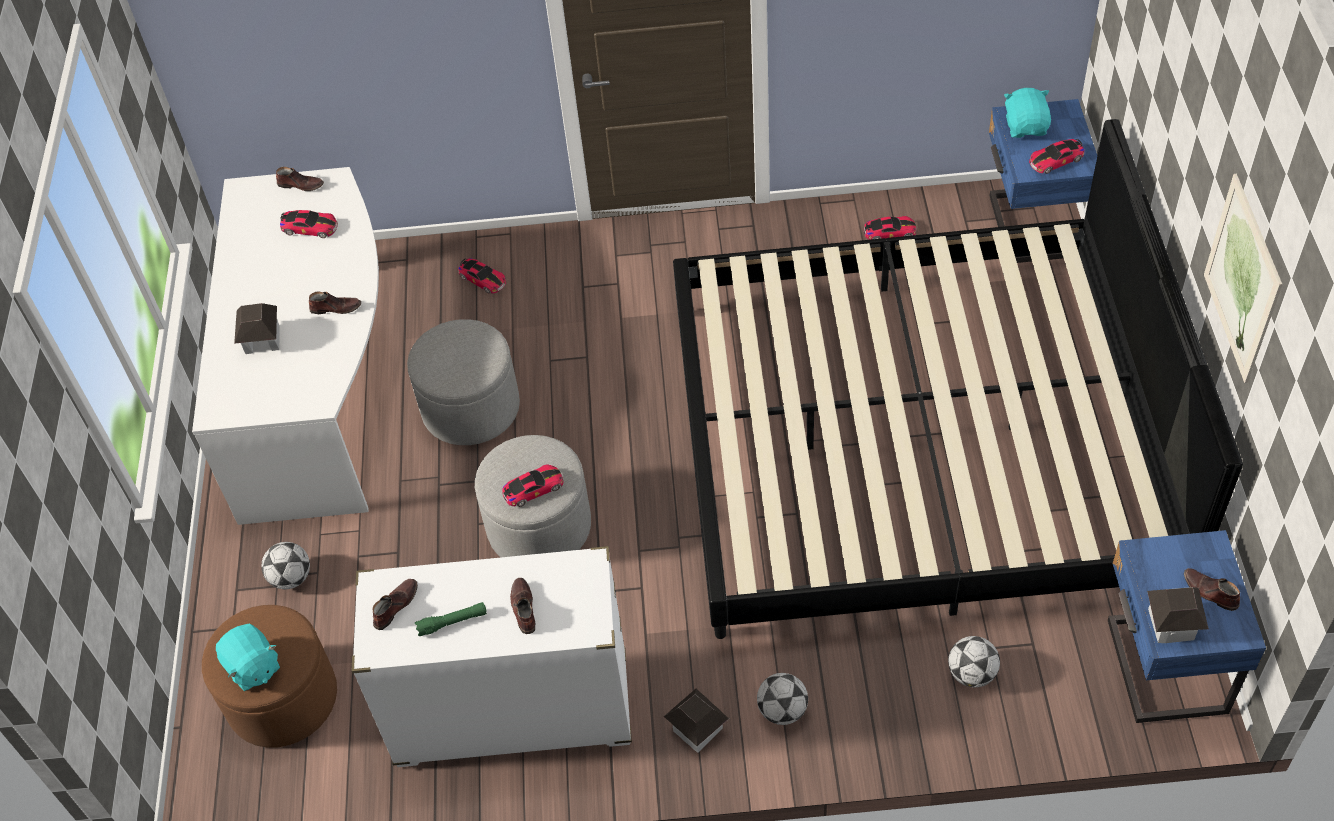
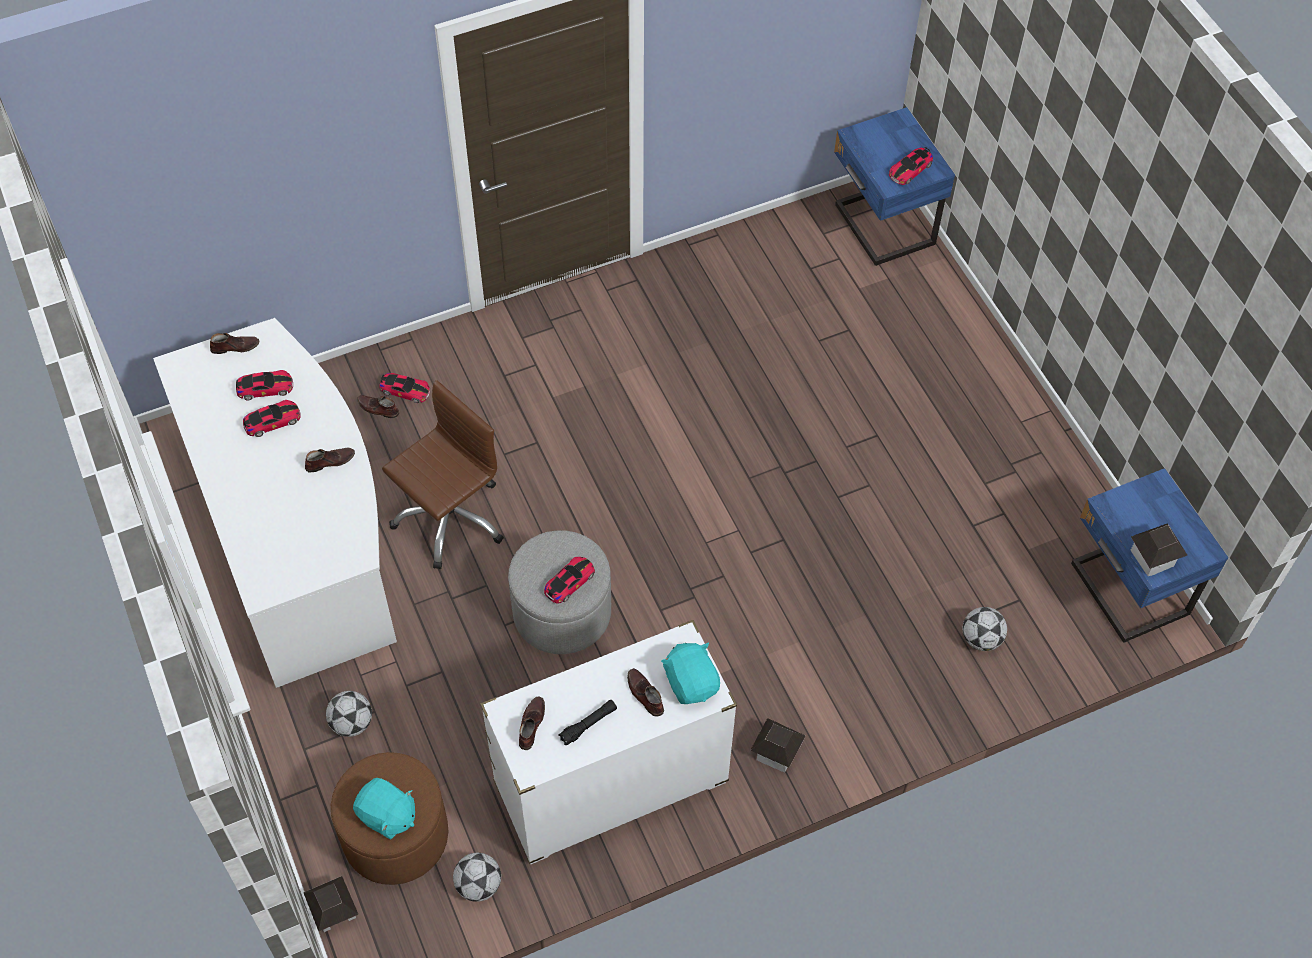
camera: 25 degrees left, 5 degrees up
(262, 340) = (273, 510): toy house -> toy house (334, 911)
(452, 622) = (588, 725): green flashlight -> black flashlight
(471, 408) = (449, 518): grey ottoman -> brown office chair
(782, 710) = (840, 715): football -> football (479, 885)
(889, 232) = (761, 259): toy car -> toy car (272, 421)
(915, 442) = (859, 449): bed -> none
(1026, 127) = (873, 143): turquoise plush toy -> turquoise plush toy (691, 682)
(1209, 592) = (1171, 523): brown shoe -> brown shoe (378, 409)
(1242, 279) = (1151, 264): picture -> none

